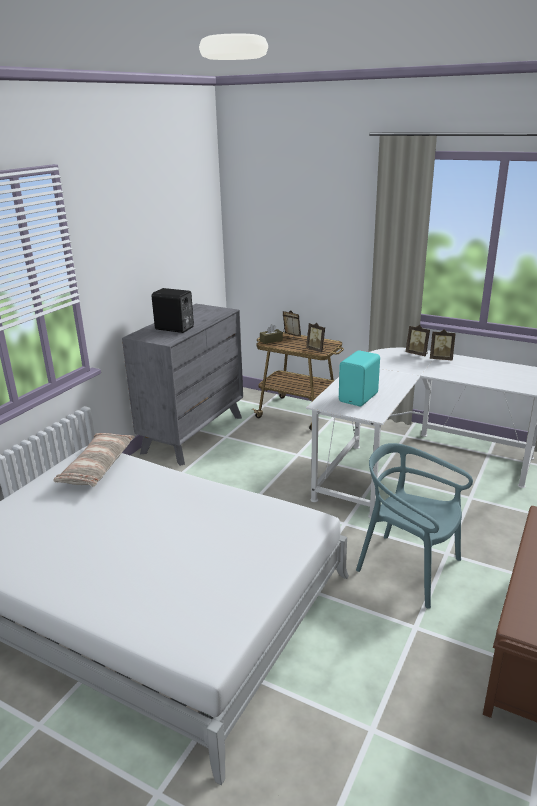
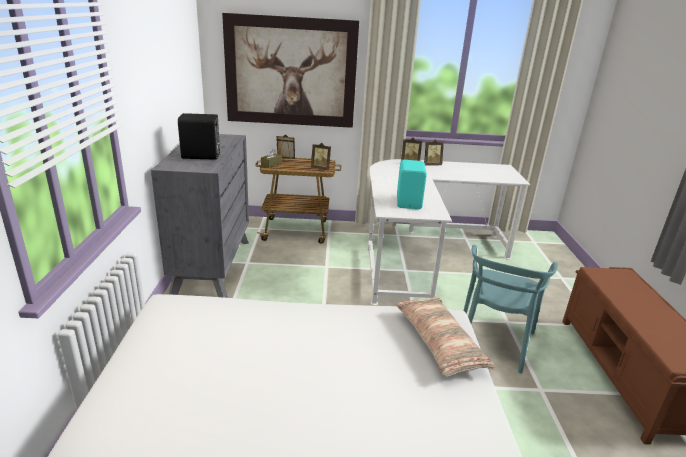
camera: 30 degrees left, 0 degrees up
(97, 467) = (191, 317): pillow -> pillow (438, 343)
(302, 245) = (291, 72): none -> picture
(408, 568) = (493, 341): turquoise chair -> turquoise chair turned 75 degrees counterclockwise

